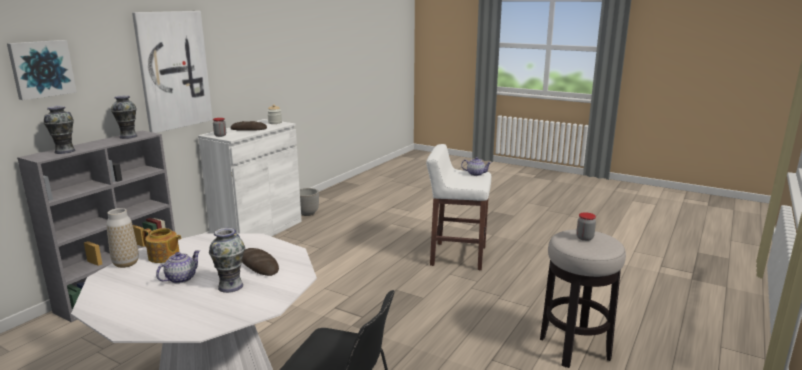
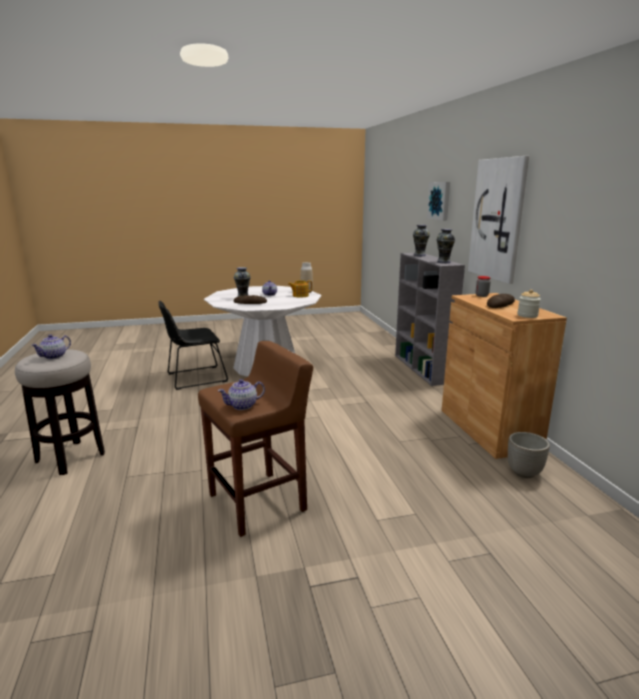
camera: 135 degrees right, 0 degrees up
(258, 231) = (488, 429): white cabinet -> brown cabinet
(457, 256) = (259, 502): white stool -> brown stool
(584, 238) = (54, 356): jar -> teapot

